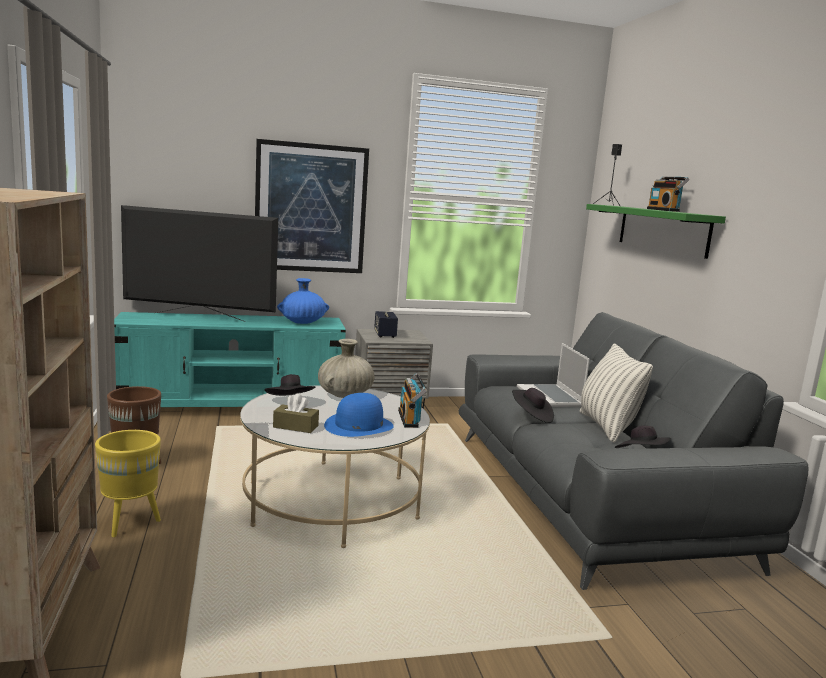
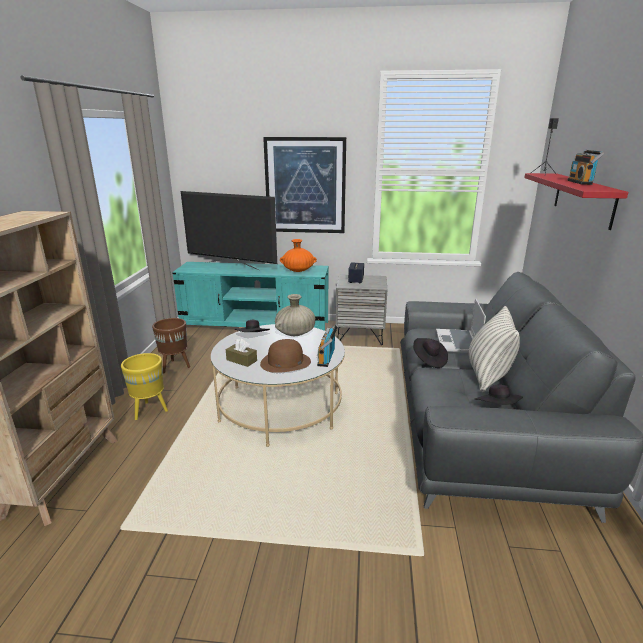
camera: 20 degrees right, 10 degrees up
(303, 322) = (298, 270): blue vase -> orange vase
(358, 426) = (285, 362): blue hat -> brown hat
(662, 230) = (583, 199): green shelf -> red shelf

